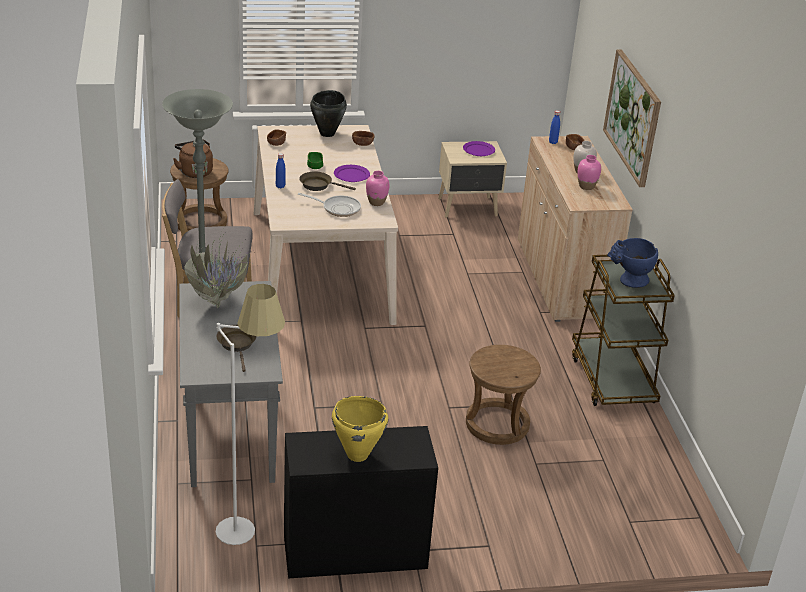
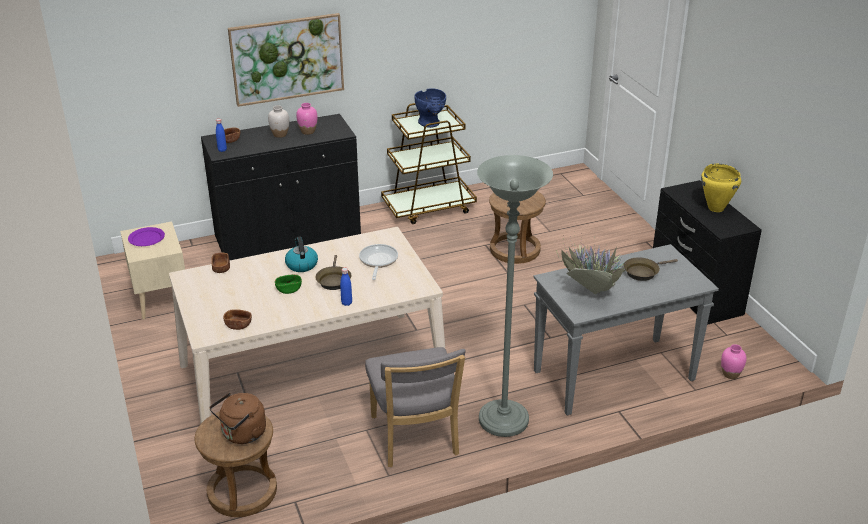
camera: 100 degrees left, 0 degrees up
(248, 521) = (706, 343): white floor lamp -> none
(327, 133) = (201, 295): black cooking pot -> none
(351, 175) = (301, 264): purple plate -> kettle
(376, 202) = (354, 243): pink vase -> pink vase (730, 374)
(561, 279) = (288, 237): beige cabinet -> black cabinet

